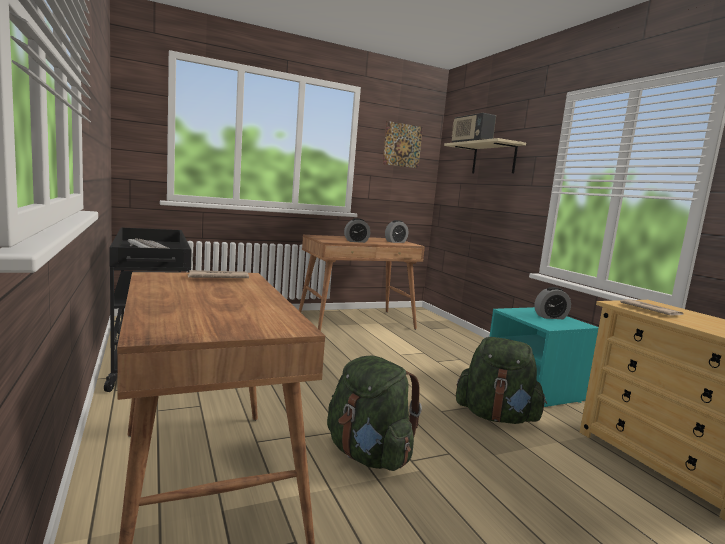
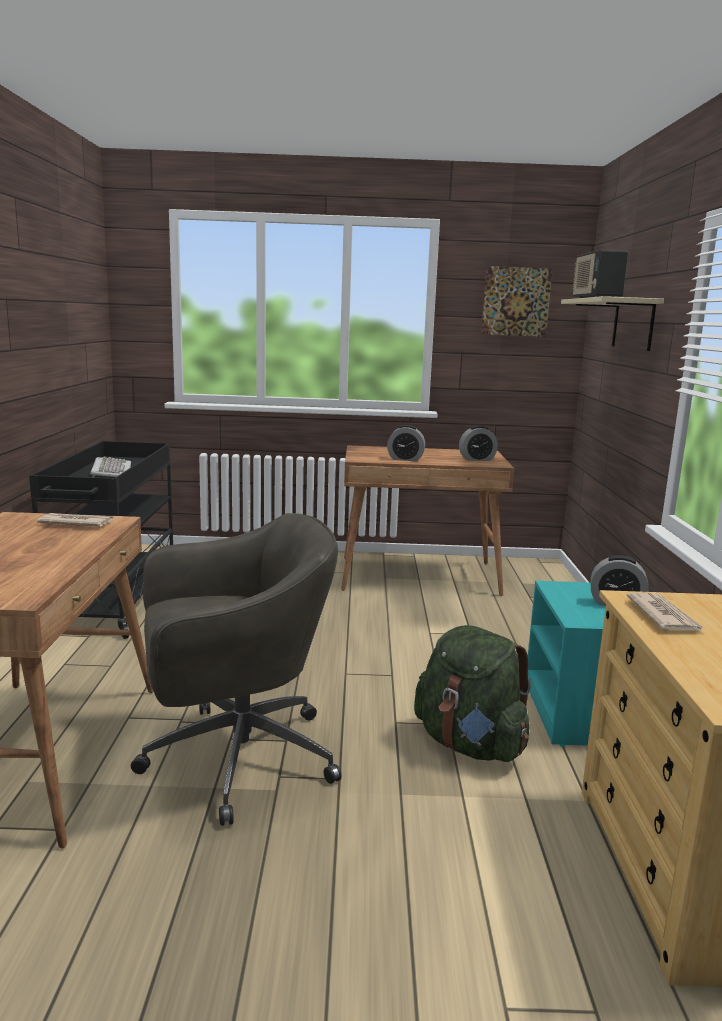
camera: 25 degrees right, 5 degrees up
(368, 455) = (234, 758): green backpack -> grey office chair

